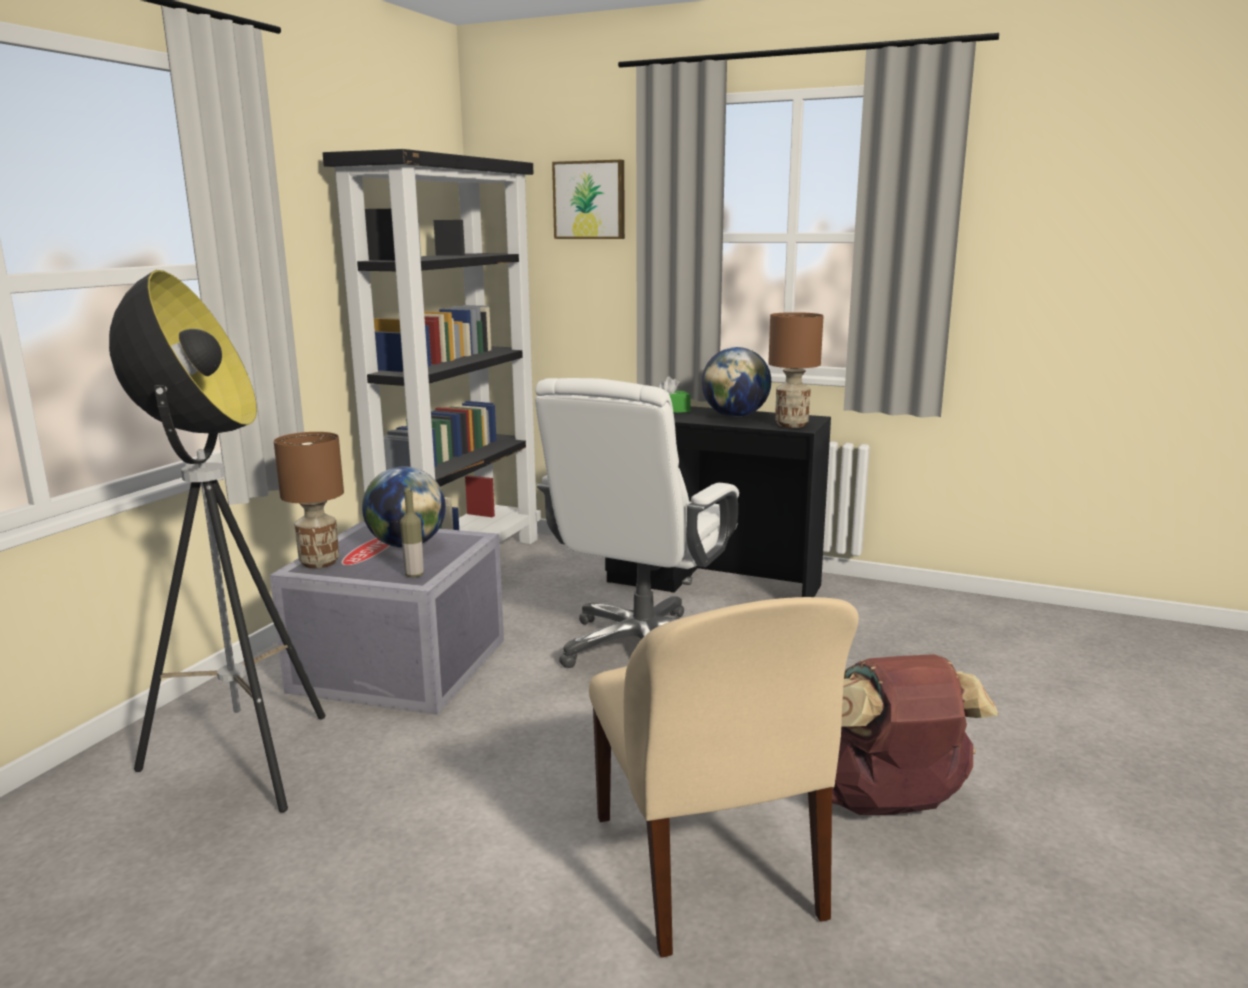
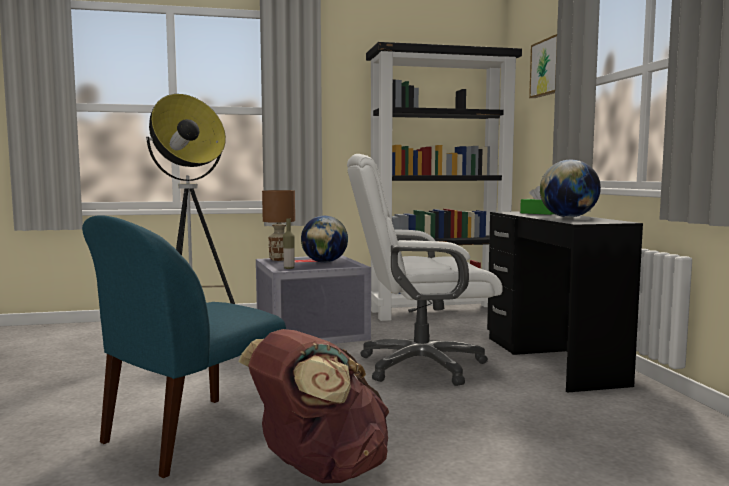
camera: 55 degrees right, 10 degrees down
(708, 869) = (189, 436): beige chair -> blue chair
(791, 425) = (582, 221): brown table lamp -> none

